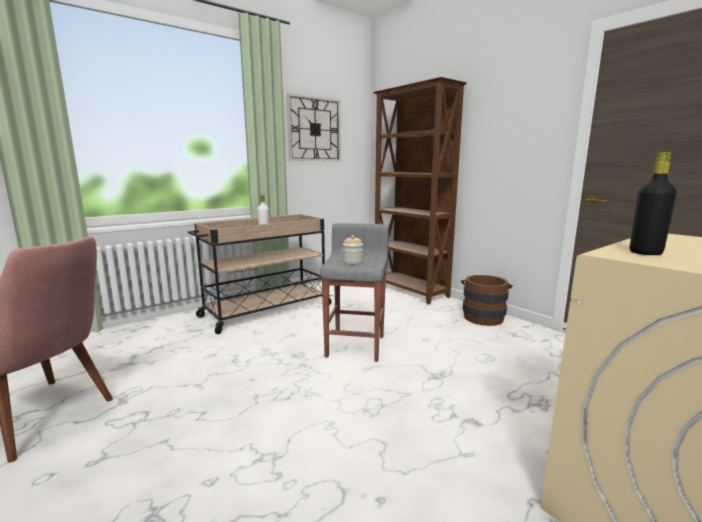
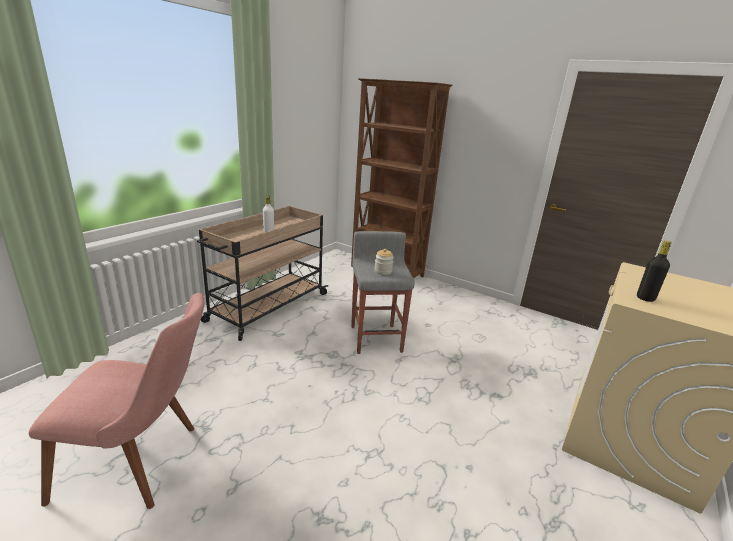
camera: 20 degrees left, 10 degrees up
(314, 129) = (294, 112): wall clock -> none
(483, 316) = (459, 296): brown bucket -> none

